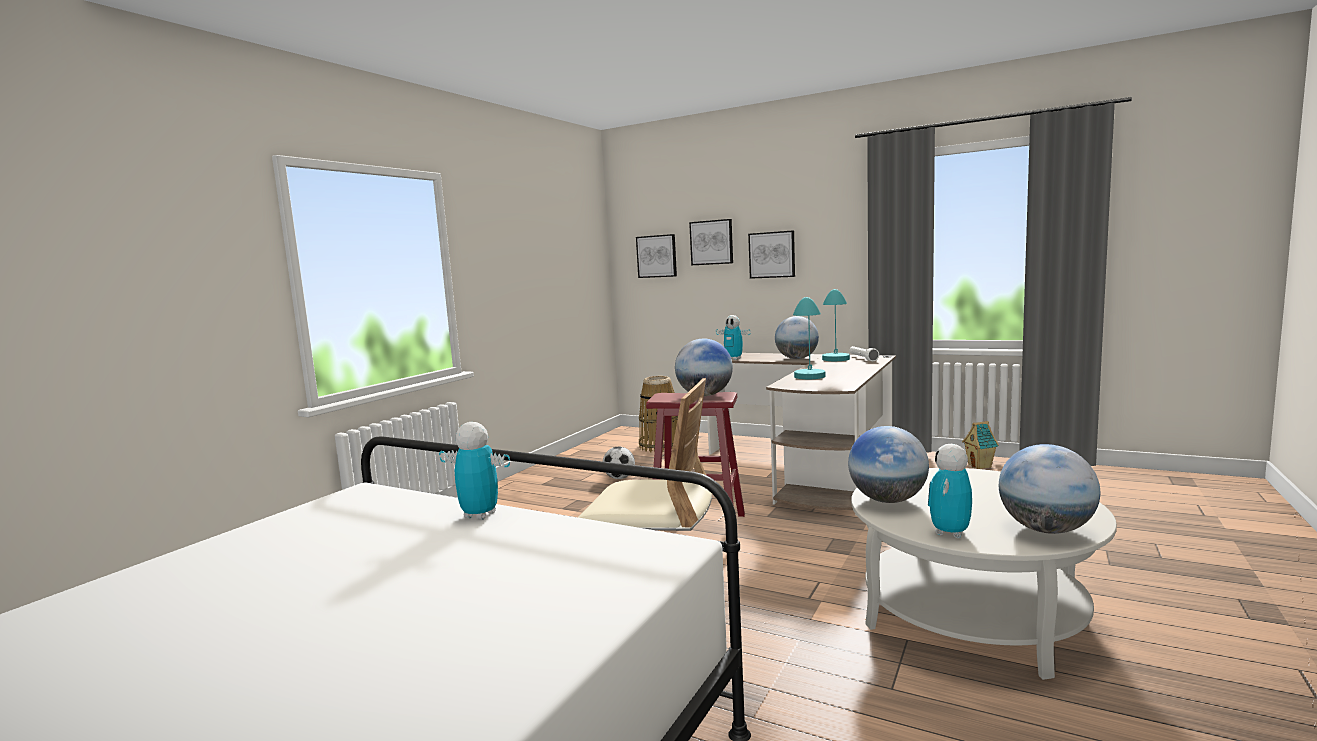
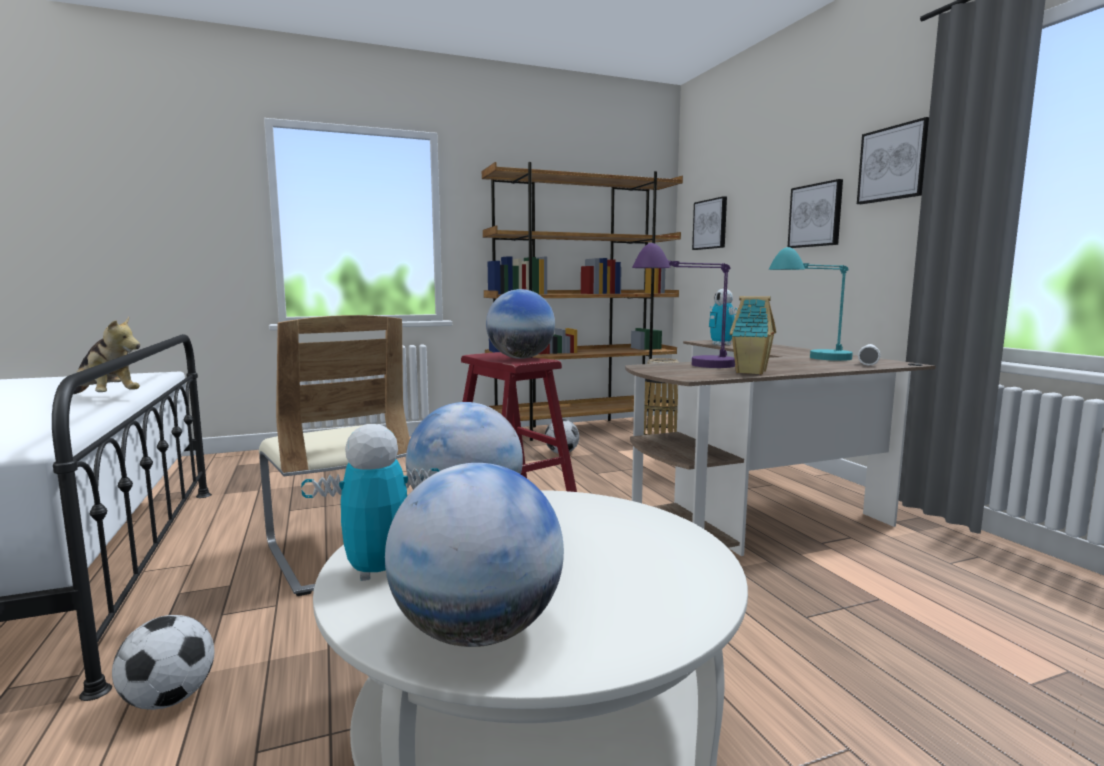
camera: 40 degrees right, 0 degrees up
(479, 515) = (105, 398): toy robot -> plush toy
(585, 455) = (582, 428): none -> brown bookcase
(711, 242) = (758, 203): picture -> picture (893, 163)
(790, 707) = (169, 699): none -> football
(797, 358) = (787, 352): globe -> none
(809, 381) = (687, 368): turquoise table lamp -> purple table lamp
(980, 466) = (1041, 580): toy house -> toy house (752, 372)

